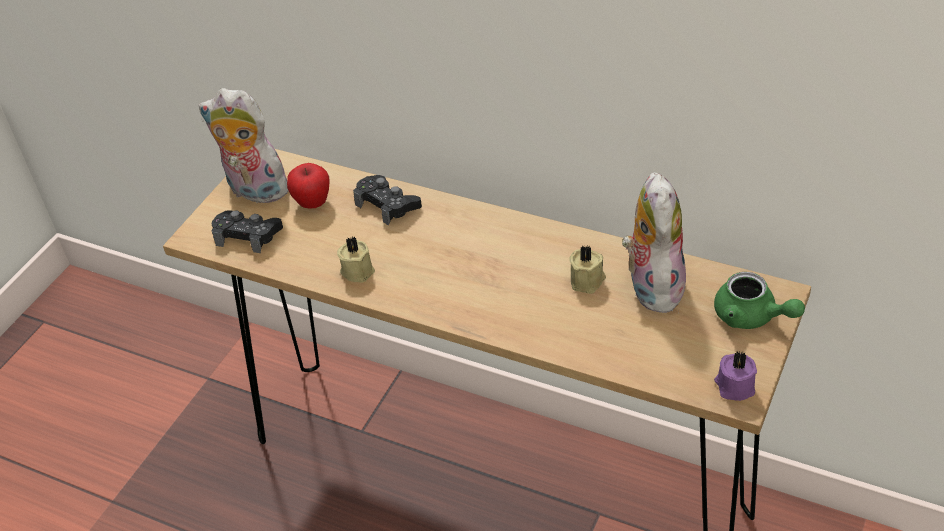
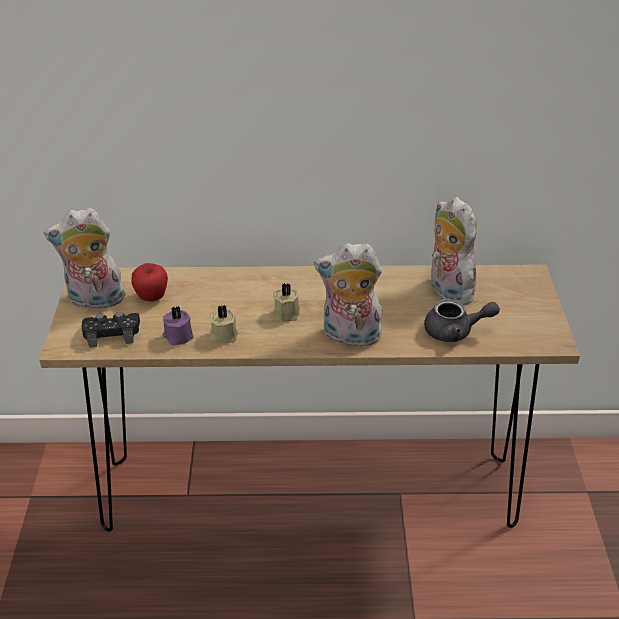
camera: 30 degrees left, 5 degrees down
(387, 204) = (214, 284): black game controller -> none
(492, 314) = (349, 337): none -> plush toy
(588, 281) = (401, 298): beige candle -> beige candle (288, 313)
(622, 345) = (455, 331): none -> grey teapot
(734, 386) = (546, 336): purple candle -> purple candle (177, 336)
(751, 317) = (524, 292): green teapot -> none

